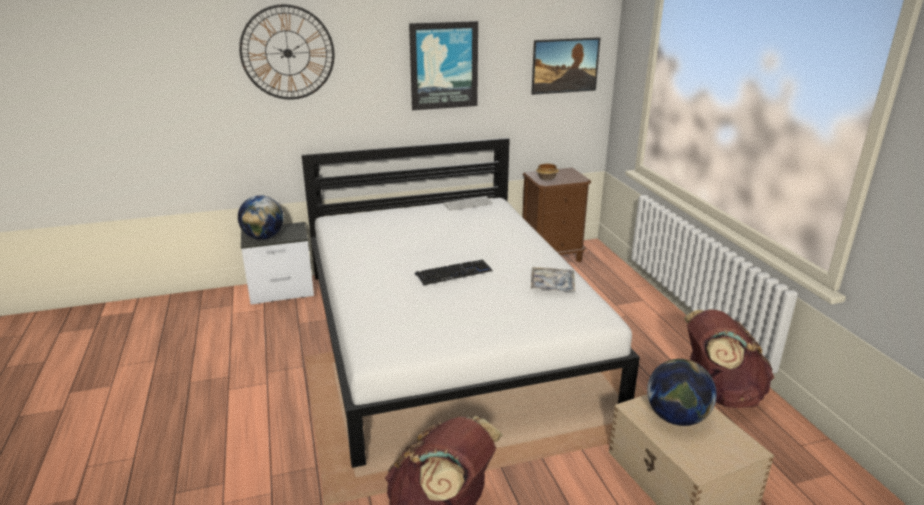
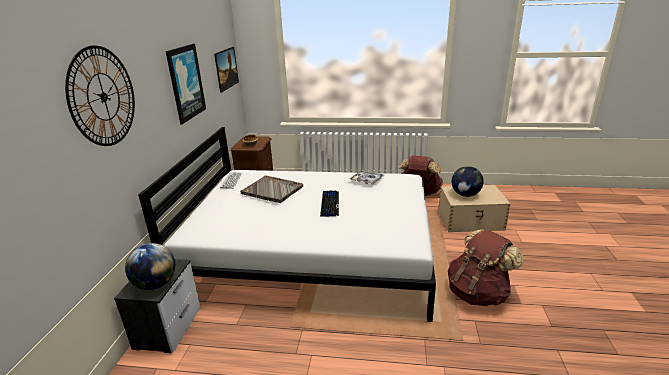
camera: 65 degrees left, 0 degrees up
(460, 231) = (273, 190): none -> grey tray

